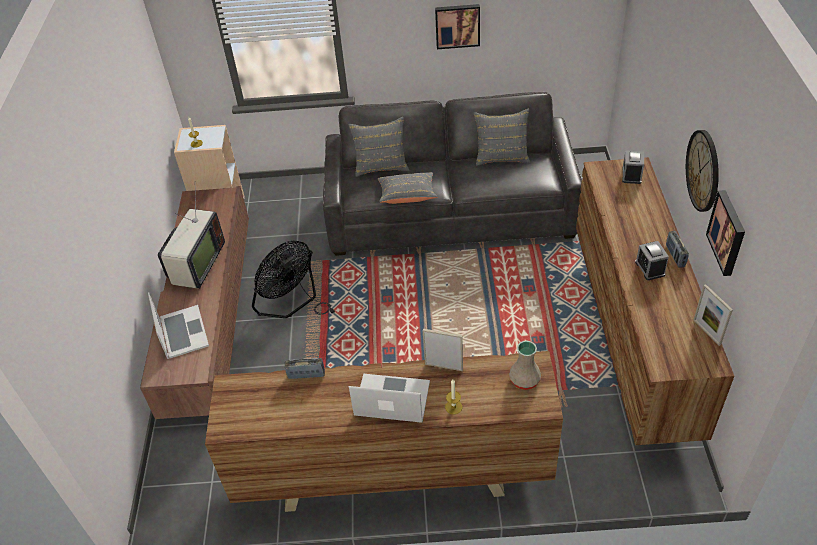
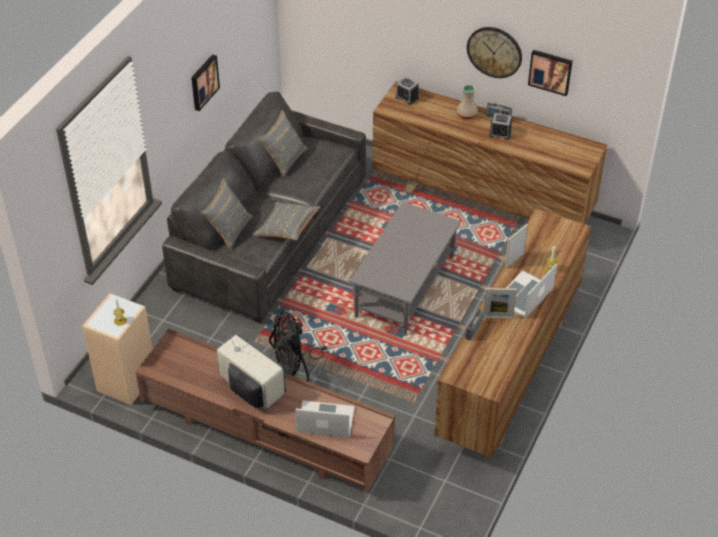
camera: 65 degrees left, 0 degrees up
(456, 333) = (405, 286): none -> grey coffee table
(524, 379) = (550, 229): beige vase -> beige vase (466, 115)
(707, 332) = (568, 137): picture frame -> picture frame (498, 317)

